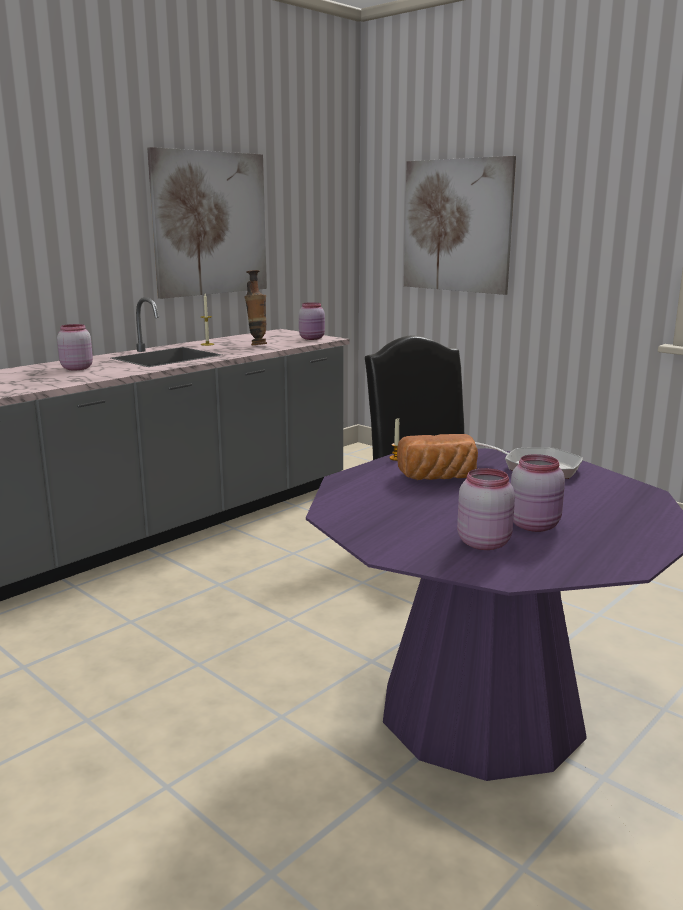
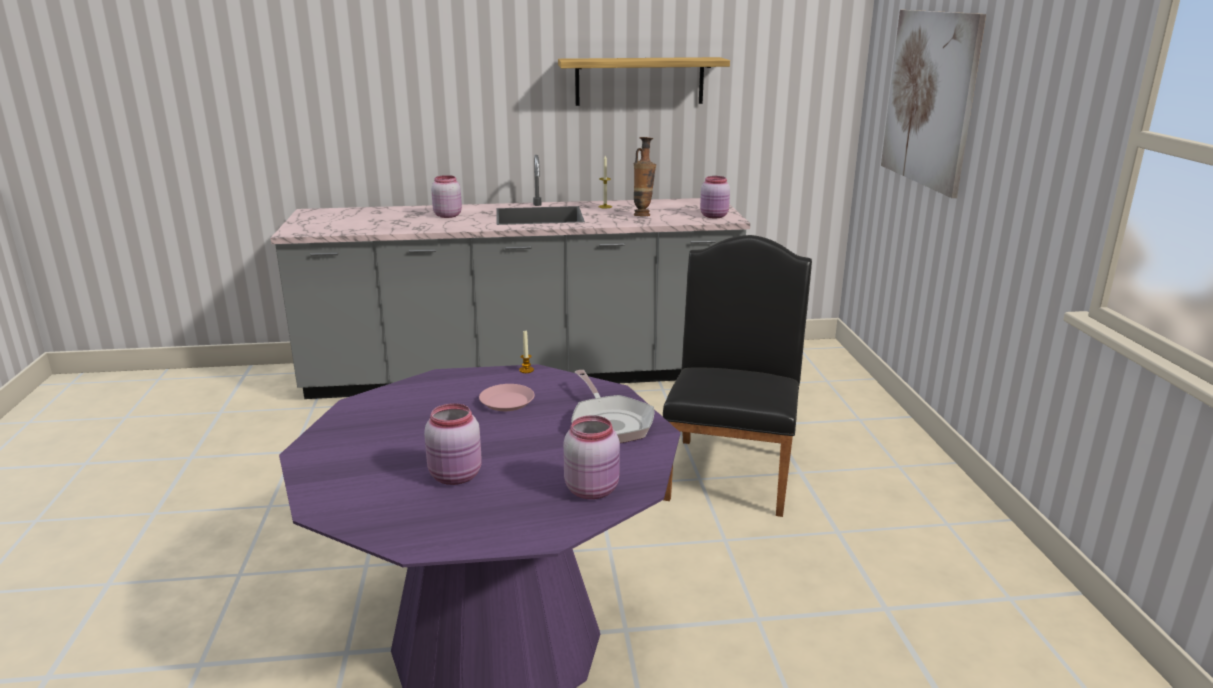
camera: 40 degrees right, 5 degrees up
(210, 224) = (639, 81): picture -> shelf
(438, 478) = (506, 402): bread -> pink plate
(484, 542) = (383, 473): pink jar -> pink jar (593, 489)

